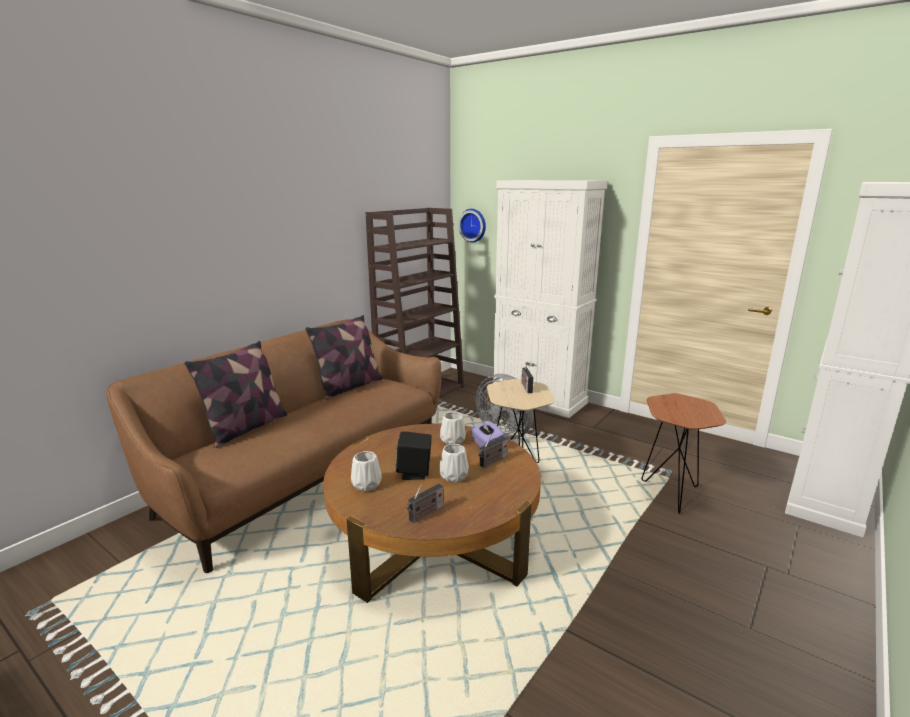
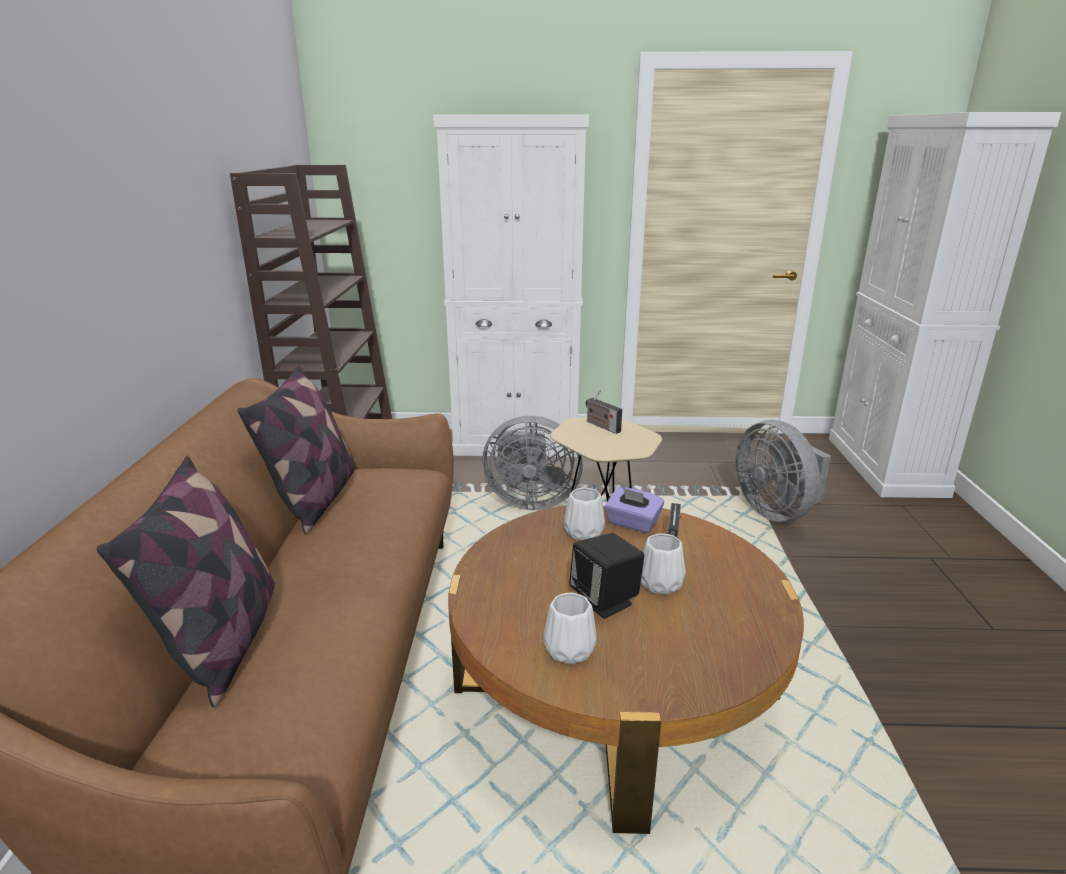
camera: 35 degrees left, 5 degrees up
(425, 514) = (708, 656): radio -> none
(473, 225) = (362, 193): wall clock -> none
(672, 492) = (776, 511): brown side table -> grey fan

